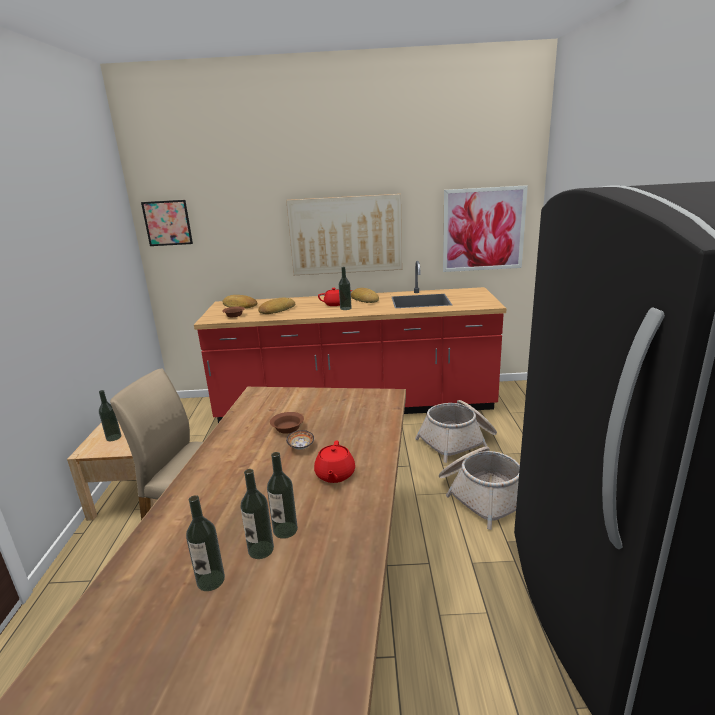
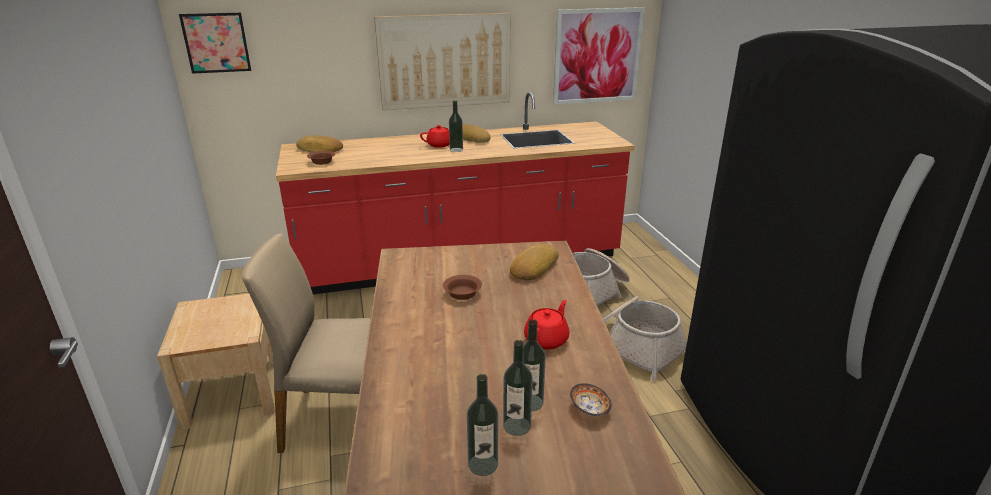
camera: 15 degrees left, 5 degrees up
(113, 437) = (207, 323): bottle -> none
(276, 310) = (372, 154): bread -> bread (533, 267)
(301, 447) = (490, 313): bowl -> bowl (589, 409)
(335, 475) = (547, 339): red teapot -> red teapot turned 135 degrees counterclockwise

